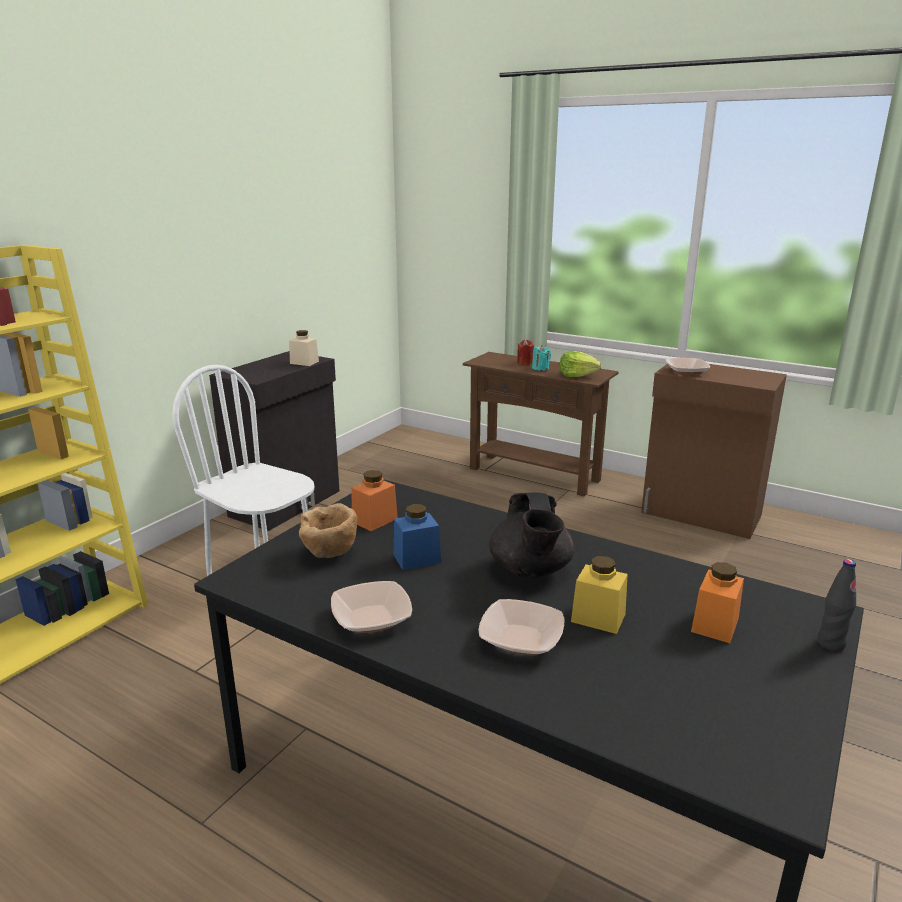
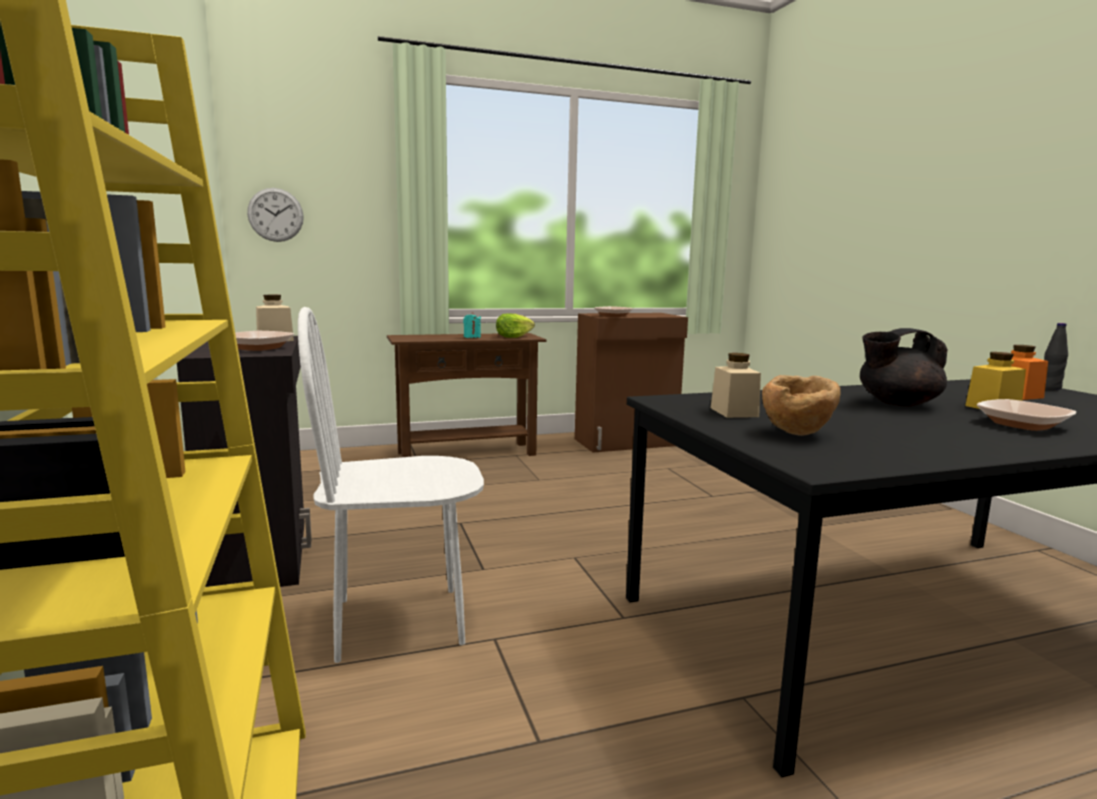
camera: 50 degrees left, 10 degrees down
(371, 619) = (961, 446): bowl -> bowl (258, 348)
(374, 520) = (734, 412): orange jar -> beige jar
(417, 559) = (841, 418): blue jar -> none
(427, 238) = (275, 215): none -> wall clock
(525, 362) = (446, 336): red candle -> none
(530, 570) = (897, 403): black teapot -> black teapot turned 135 degrees clockwise

